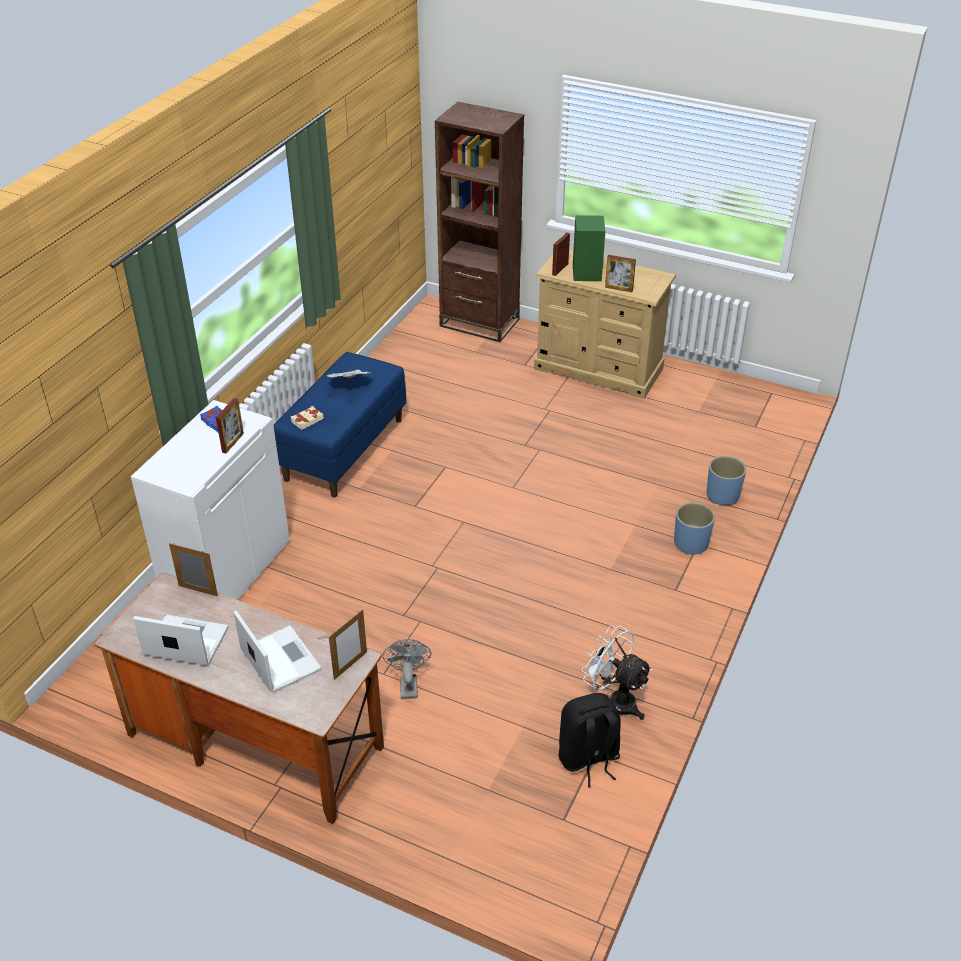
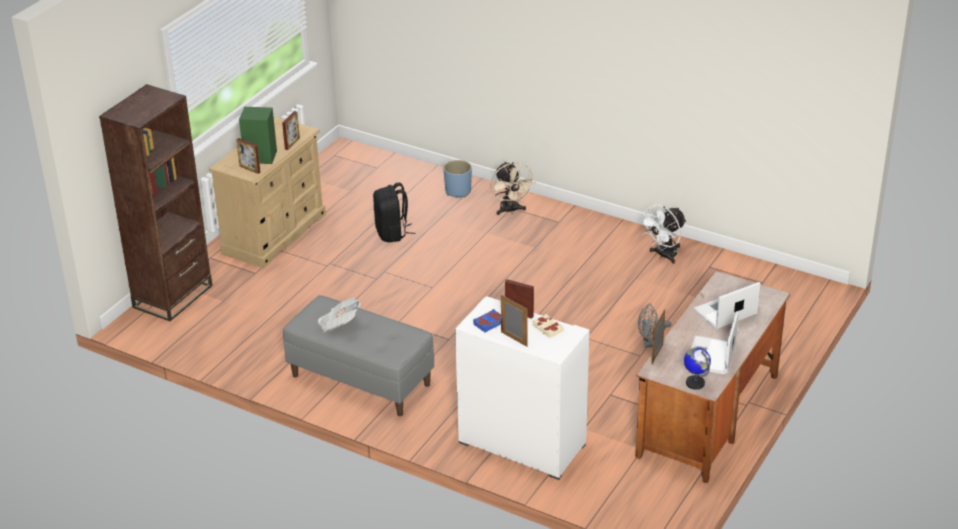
camera: 85 degrees left, 5 degrees down
(133, 625) = (695, 383): none -> globe
(307, 420) = (391, 347): beige book -> beige book (547, 329)
(344, 448) = (360, 380): blue bench -> grey bench
(350, 665) = (728, 283): picture frame -> picture frame (514, 339)
(588, 758) = (713, 270): black backpack -> black backpack (392, 233)
(691, 543) = (510, 210): blue planter -> beige fan

